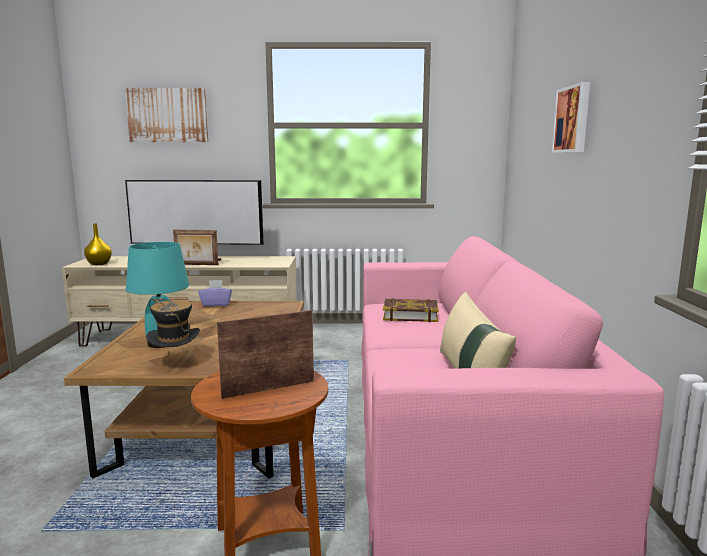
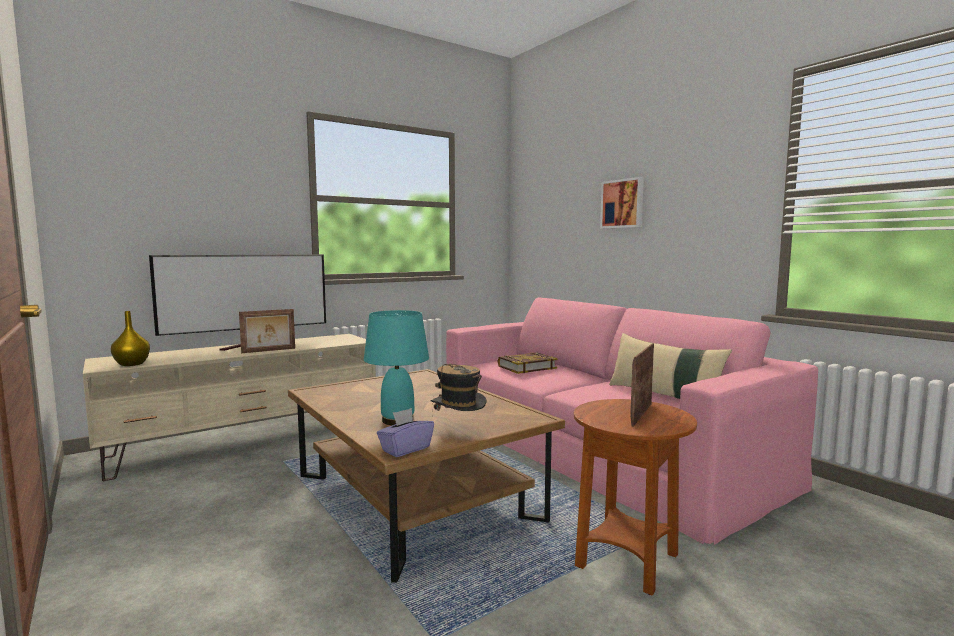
camera: 35 degrees left, 5 degrees down
(167, 115) = (190, 179): picture -> none
(216, 304) = (355, 383): purple tissue box -> purple tissue box (405, 449)

